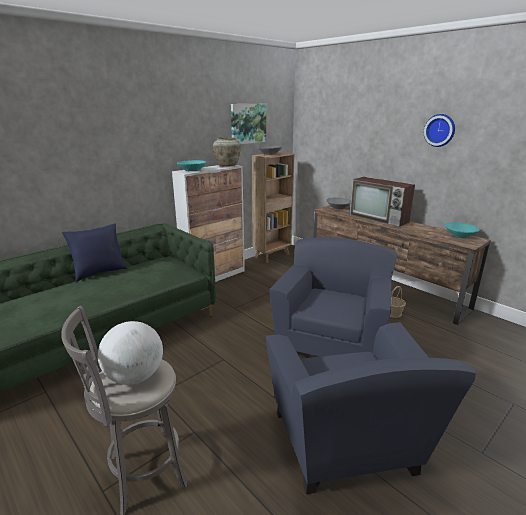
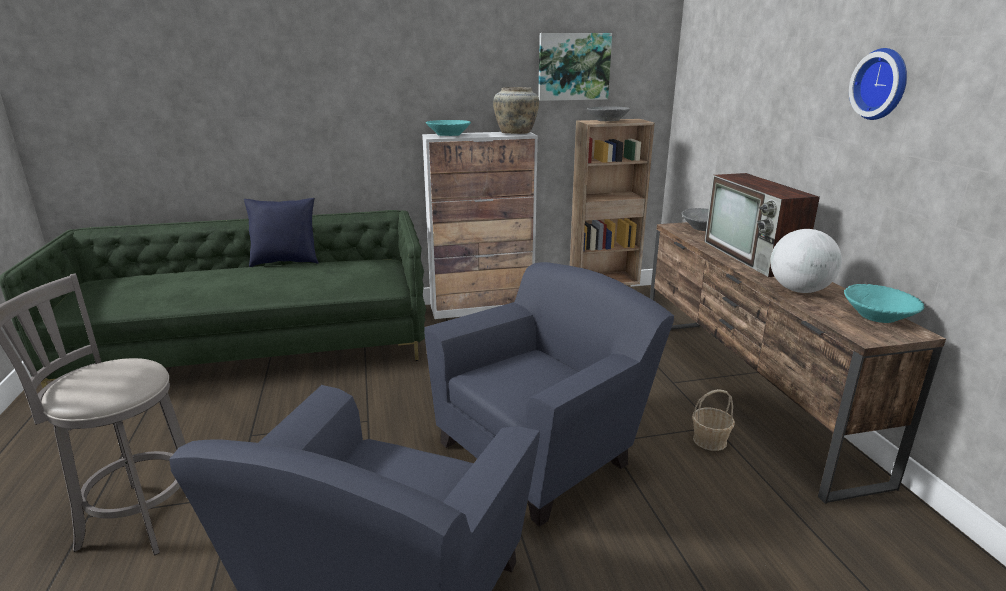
camera: 30 degrees right, 0 degrees up
(135, 377) = (104, 379): globe -> globe (799, 290)

